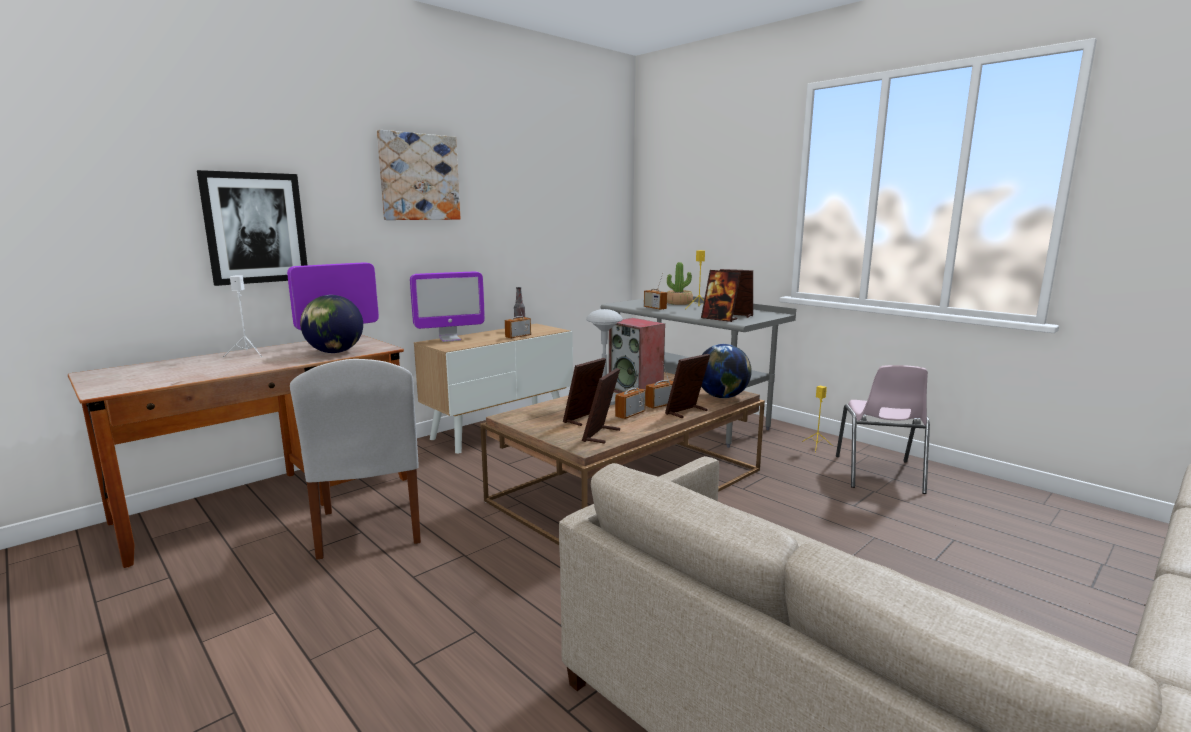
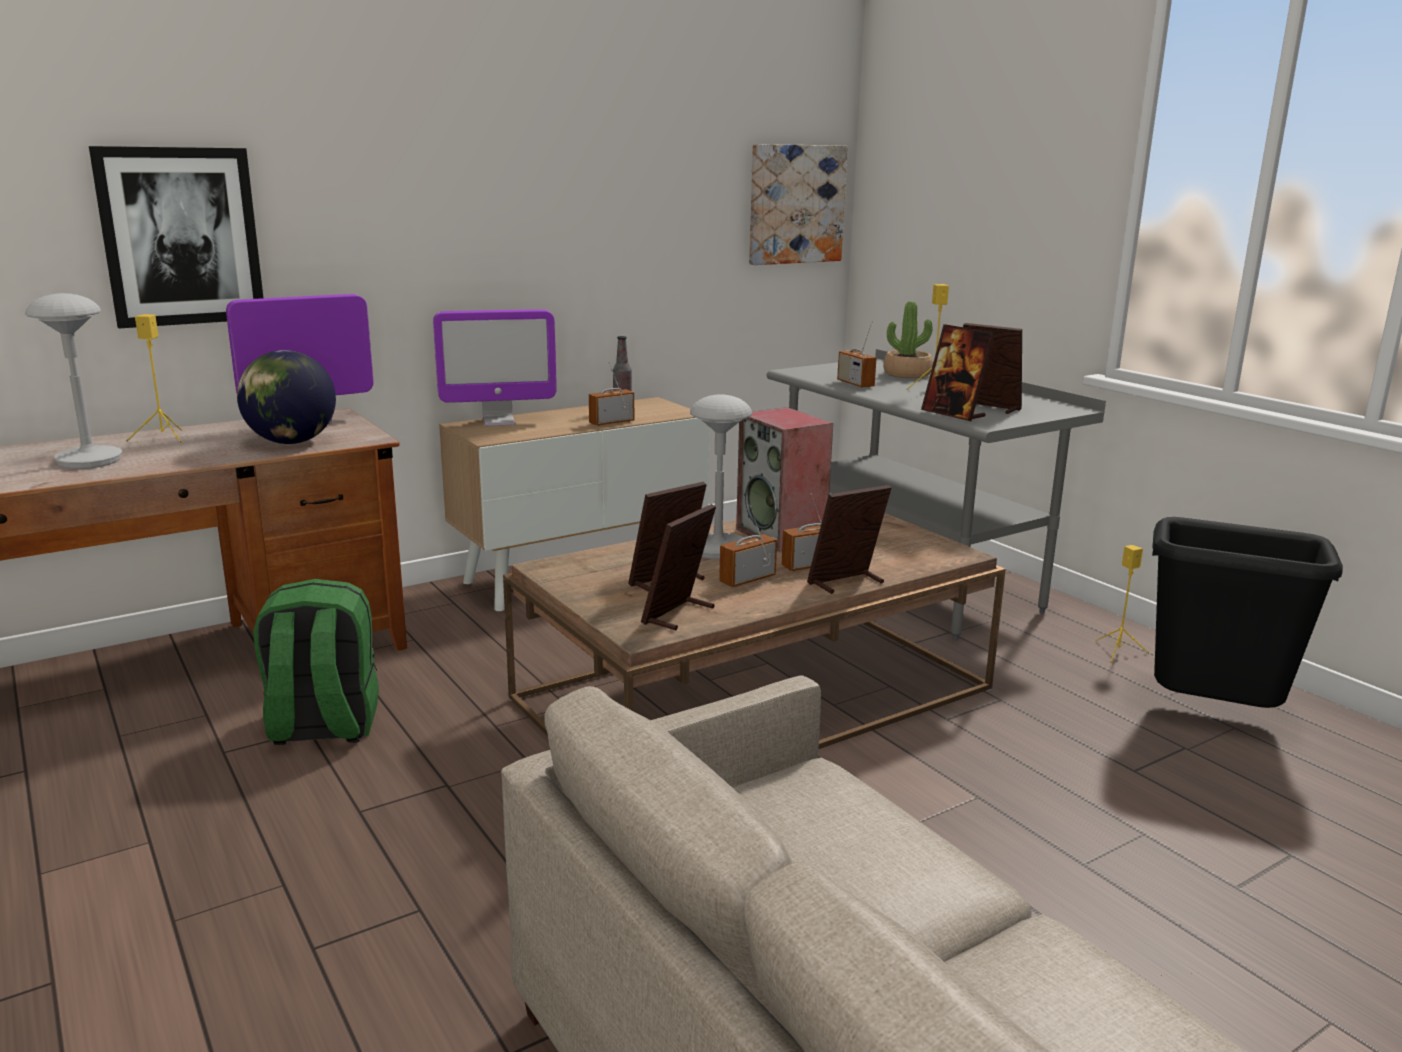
camera: 10 degrees right, 5 degrees up
(203, 368) = (90, 460): none -> grey table lamp
(247, 354) = (164, 438): white speaker -> yellow speaker
(370, 529) = (322, 727): white chair -> green backpack
(419, 177) = (453, 148): picture -> picture (795, 204)
(722, 397) = (926, 557): globe -> none
(878, 474) = (1210, 717): pink chair -> black trash can

